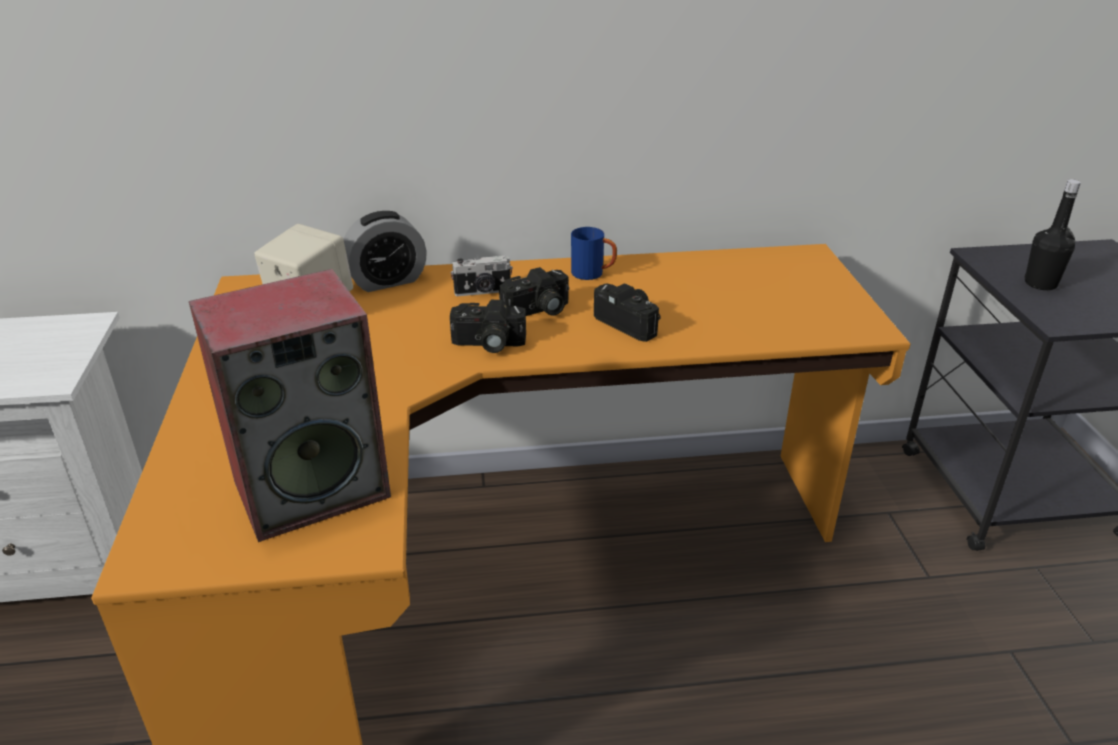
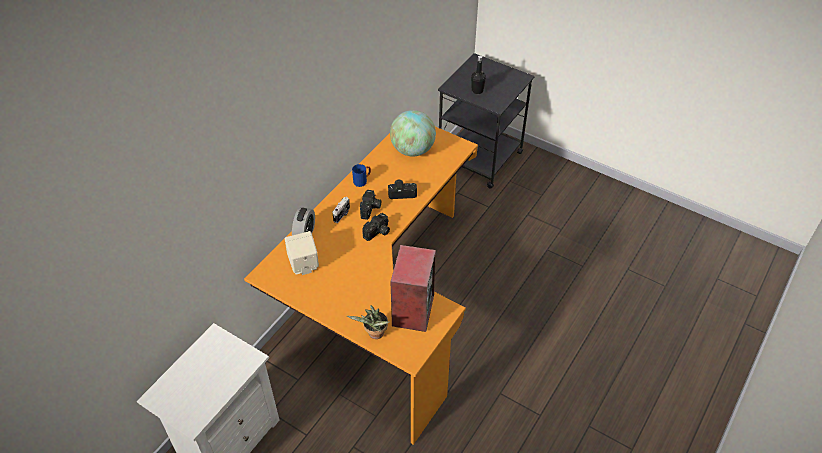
camera: 50 degrees left, 15 degrees up
(187, 470) = (374, 334): none -> potted plant
(754, 284) = (412, 150): none -> globe

